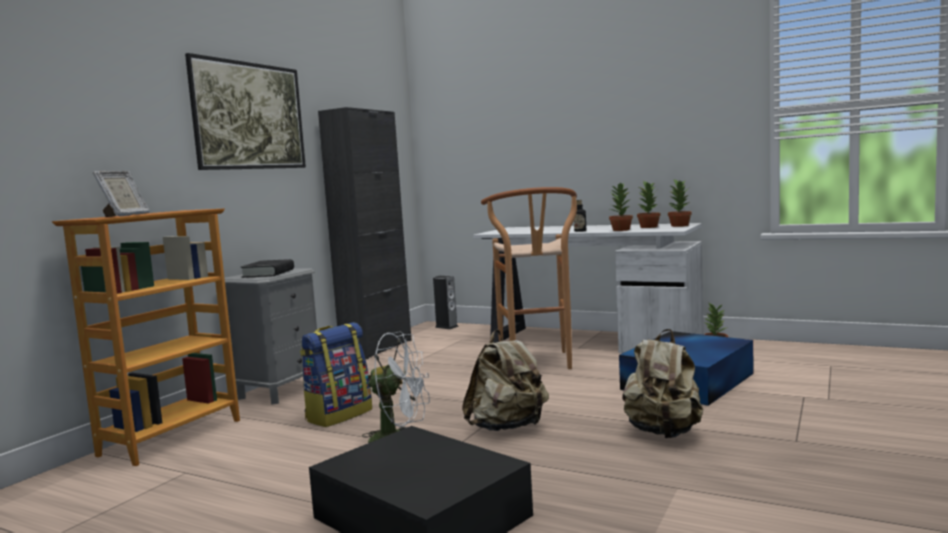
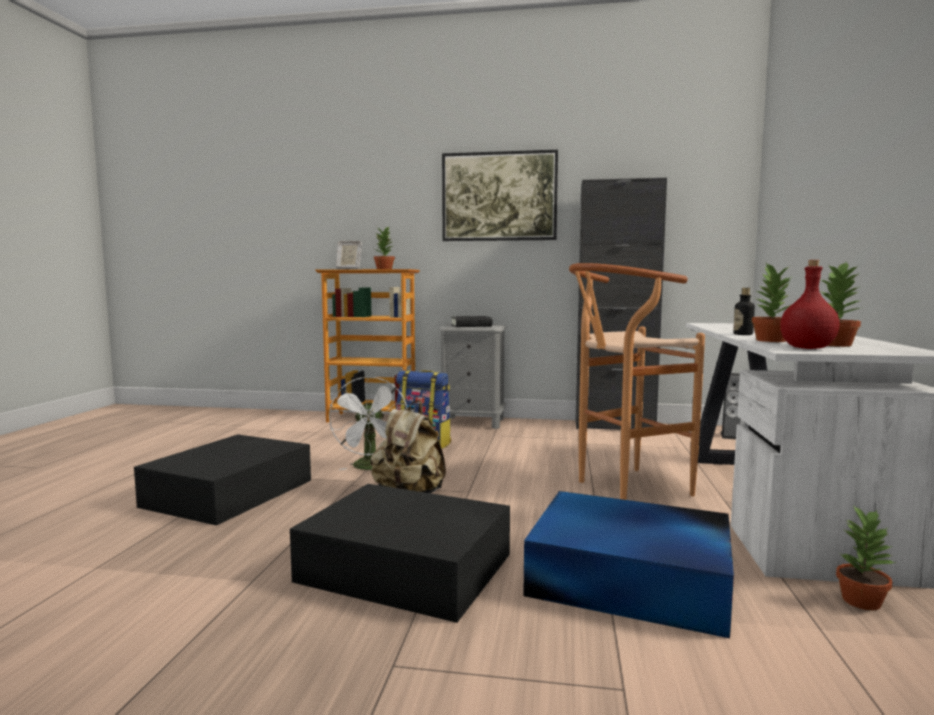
camera: 70 degrees right, 0 degrees up
(663, 433) = (407, 568): beige backpack -> black storage box
(664, 229) = (807, 348): none -> red bottle
(680, 226) = (876, 351): potted plant -> potted plant (384, 269)

